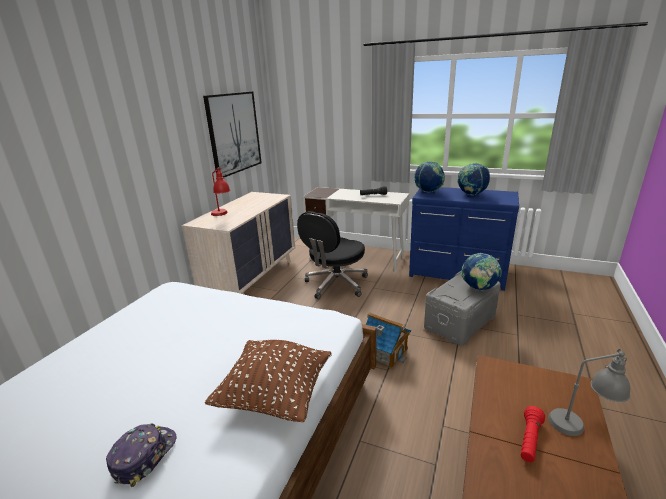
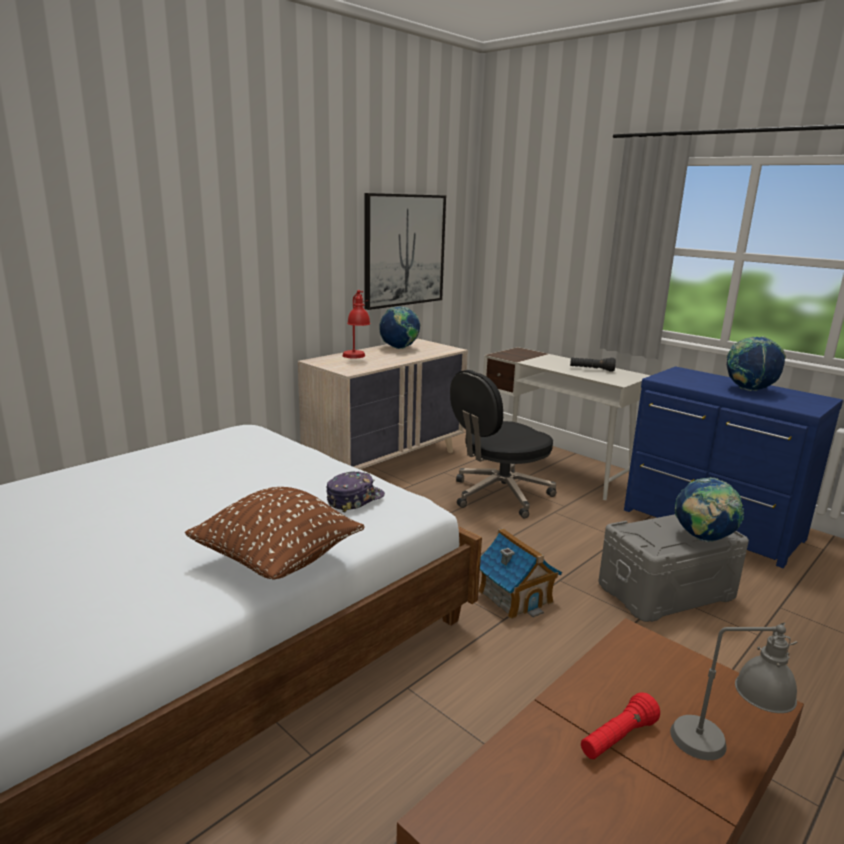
camera: 20 degrees right, 5 degrees down
(144, 456) = (106, 571): cap -> cap (354, 499)
(428, 192) = (677, 375): globe -> globe (399, 348)

